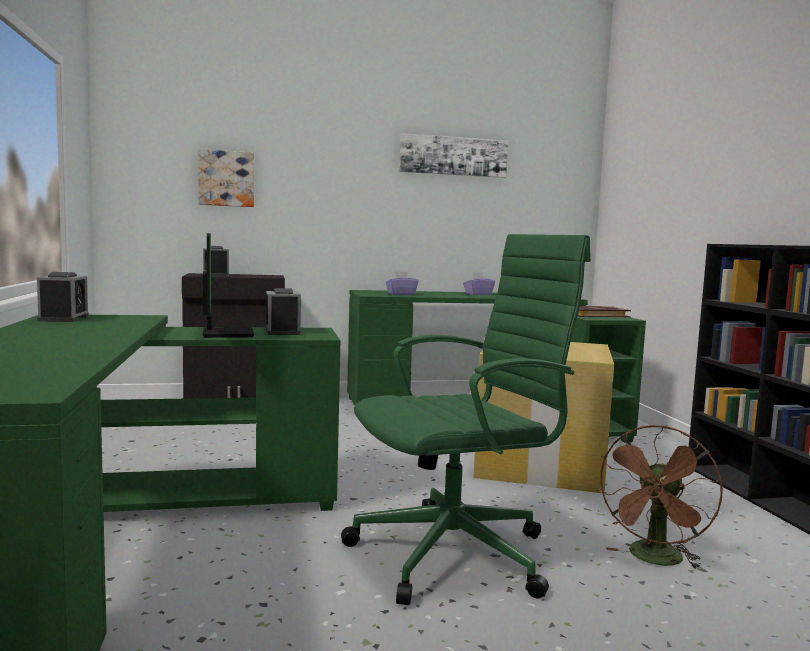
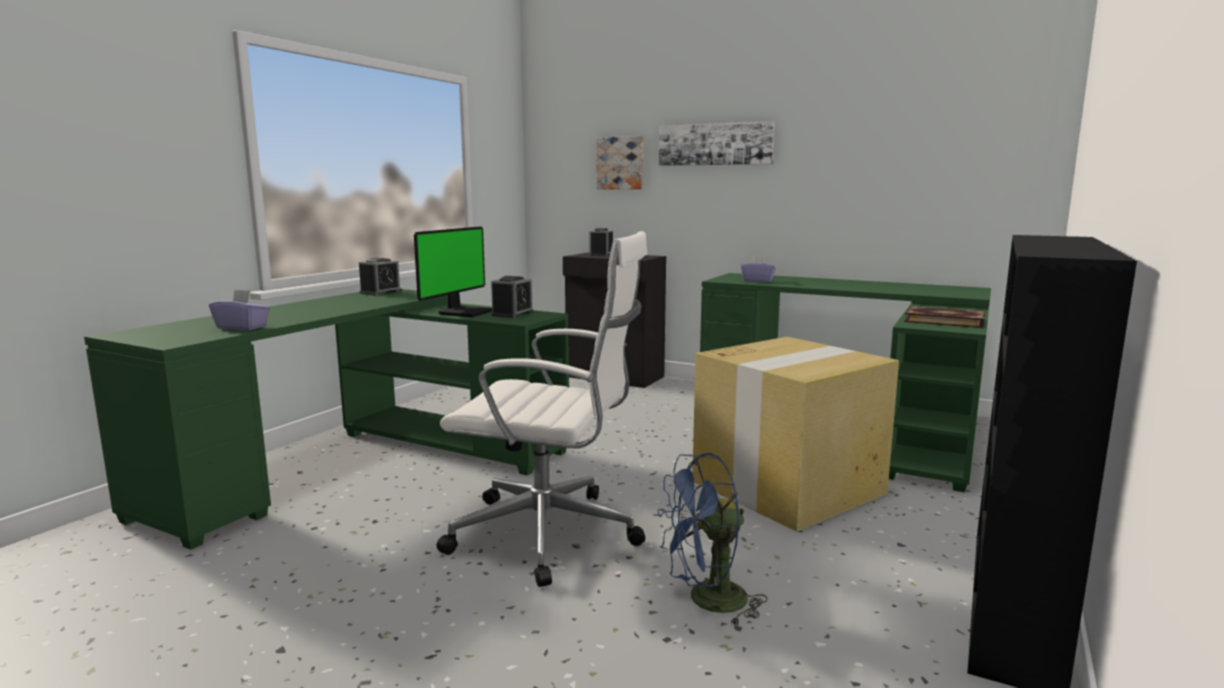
camera: 40 degrees right, 5 degrees up
(453, 156) = (853, 118): picture -> picture (715, 144)
(458, 553) = (550, 535): green office chair -> white office chair
(478, 294) = (858, 284): purple tissue box -> purple tissue box (242, 327)
(655, 560) = (707, 602): brown fan -> blue fan

